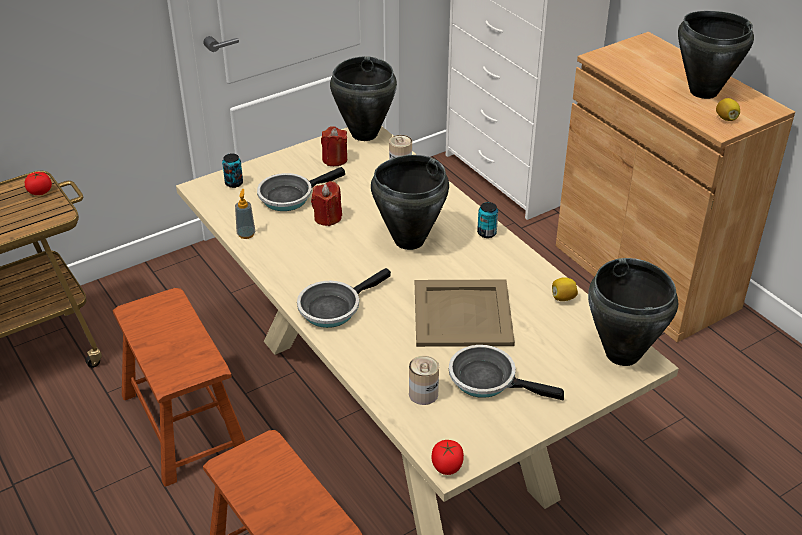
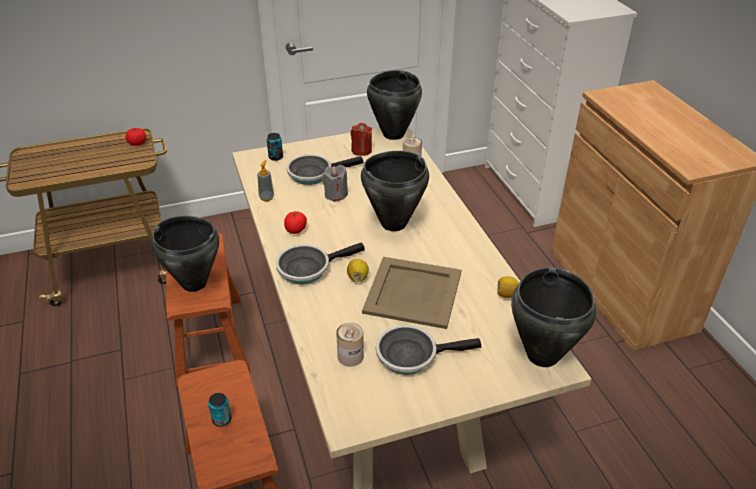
camera: 15 degrees right, 0 degrees up
(327, 218) = (336, 195): red candle -> grey candle
(447, 466) = (343, 426): tomato -> tomato (295, 230)
(486, 233) = (461, 228): can -> can (222, 419)
(488, 380) = (411, 355): frying pan -> frying pan turned 45 degrees counterclockwise
(703, 91) = (686, 134): black cooking pot -> black cooking pot (194, 283)
(726, 118) = (700, 160): lemon -> lemon (358, 277)

